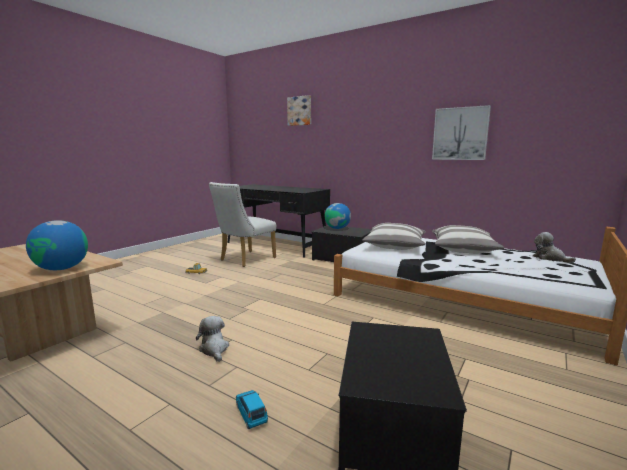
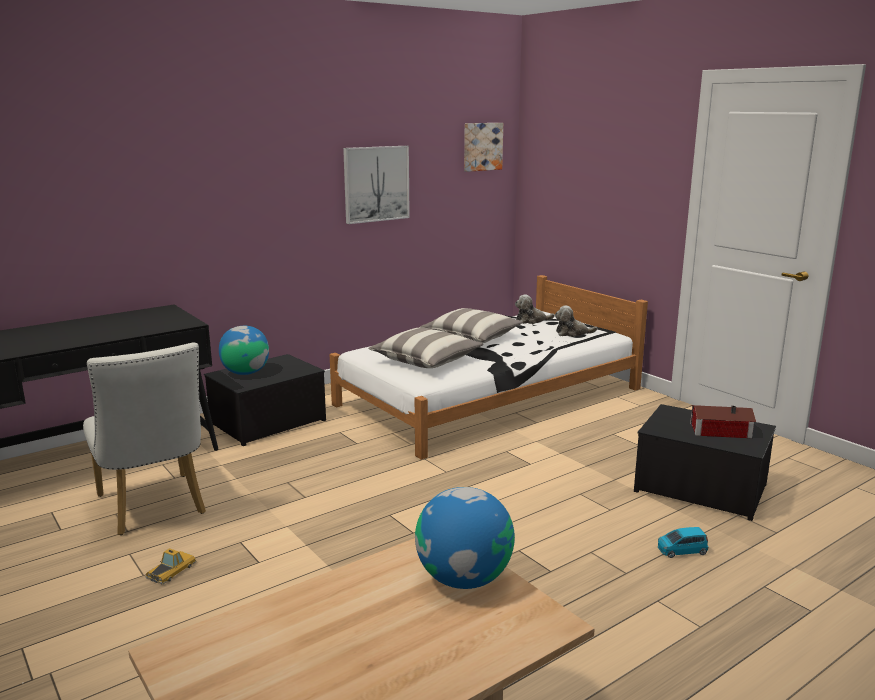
camera: 70 degrees left, 5 degrees up
(214, 349) = (542, 565): plush toy -> plush toy (572, 333)
(300, 111) = (63, 142): picture -> picture (482, 146)
(399, 362) = (718, 430): none -> toy house

